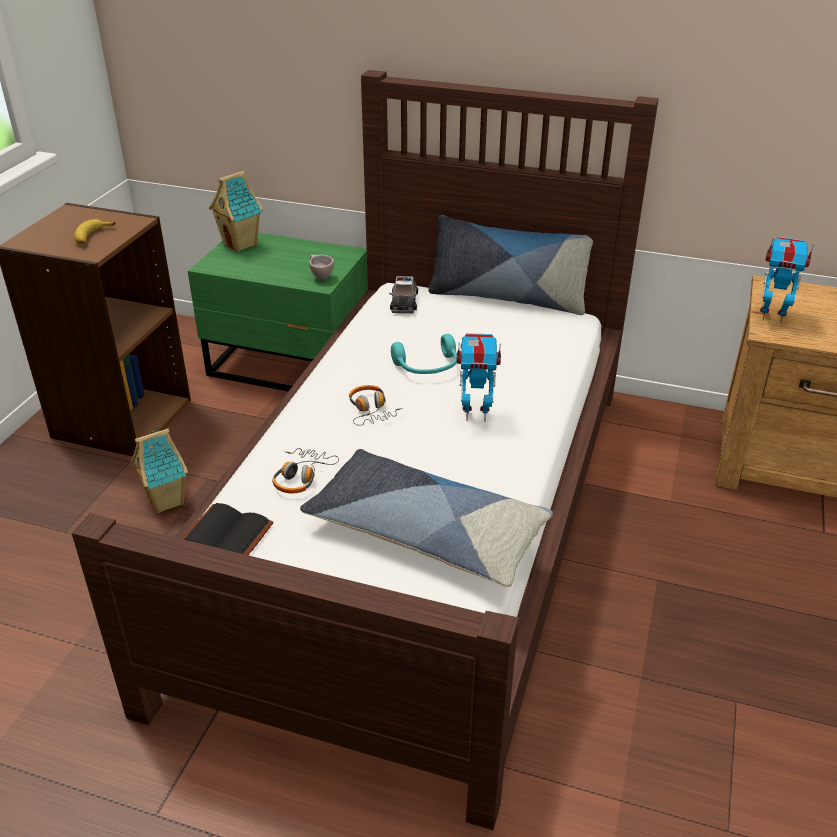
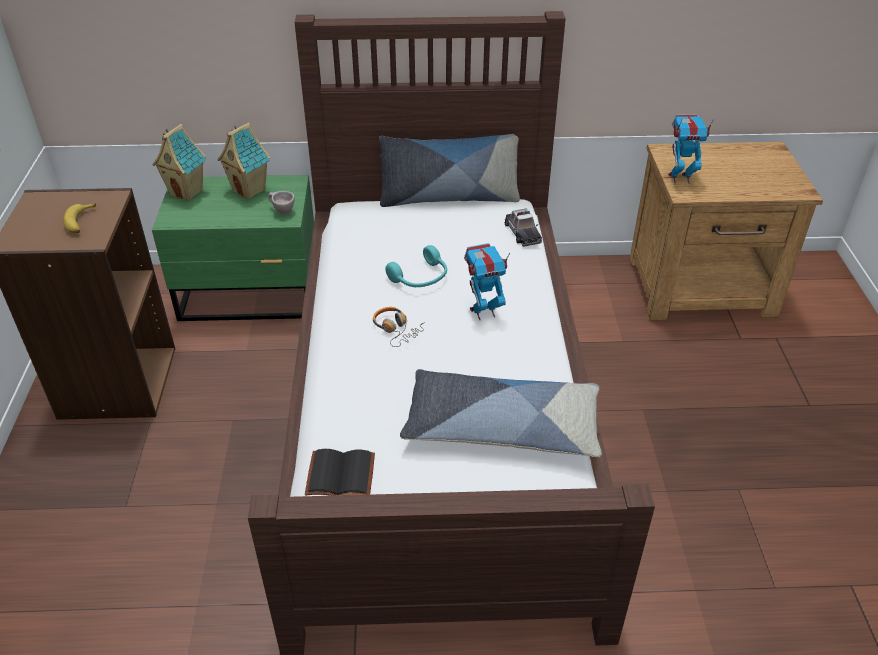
camera: 20 degrees left, 5 degrees up
(167, 501) = (207, 450): toy house -> toy house (250, 190)
(302, 477) = (373, 405): headphones -> none
(403, 302) = (365, 220): toy car -> toy car (522, 233)

